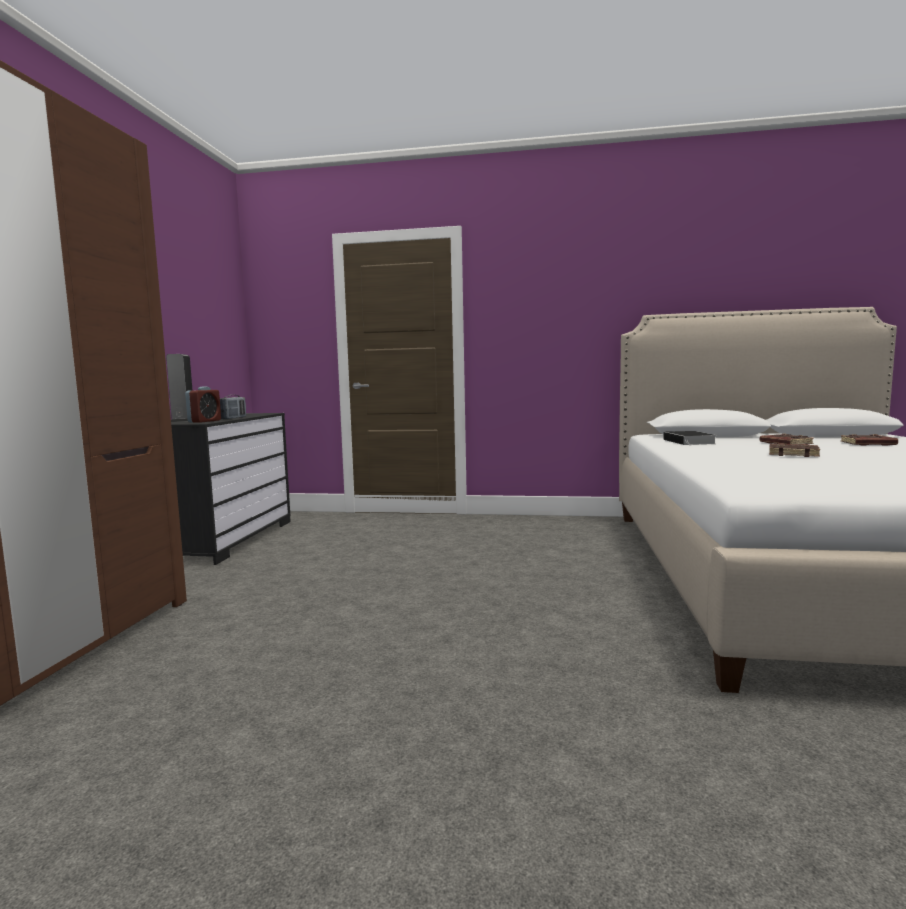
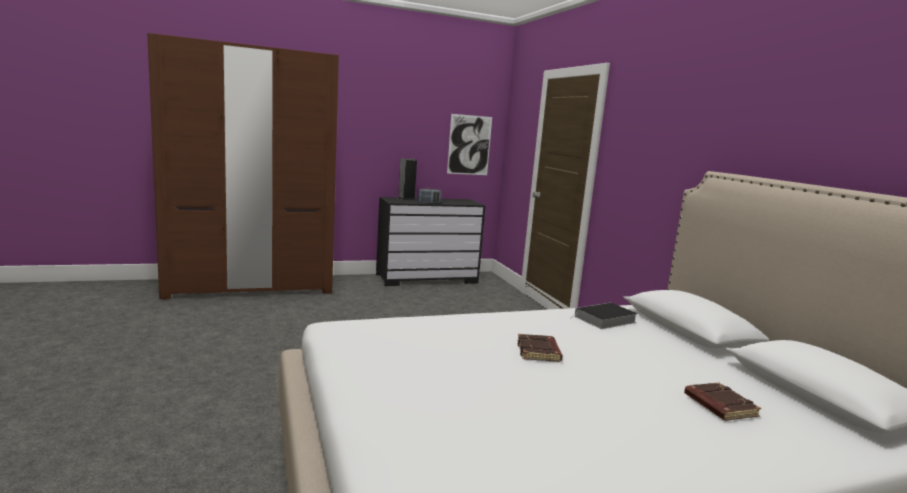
camera: 60 degrees right, 5 degrees up
(204, 421) = (404, 201): alarm clock -> none
(220, 335) = (469, 145): none -> picture
(784, 443) = (649, 359): brown book -> none

